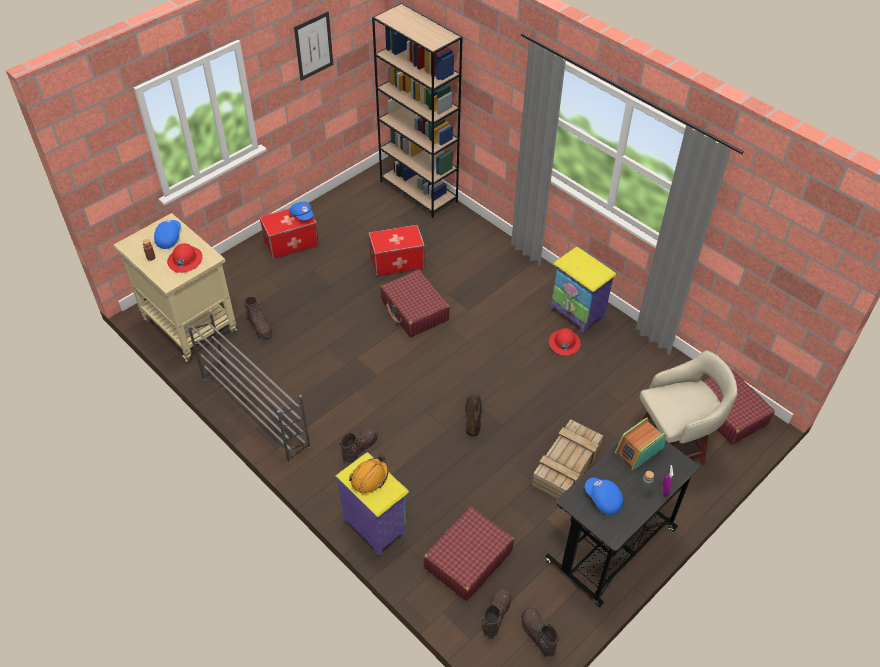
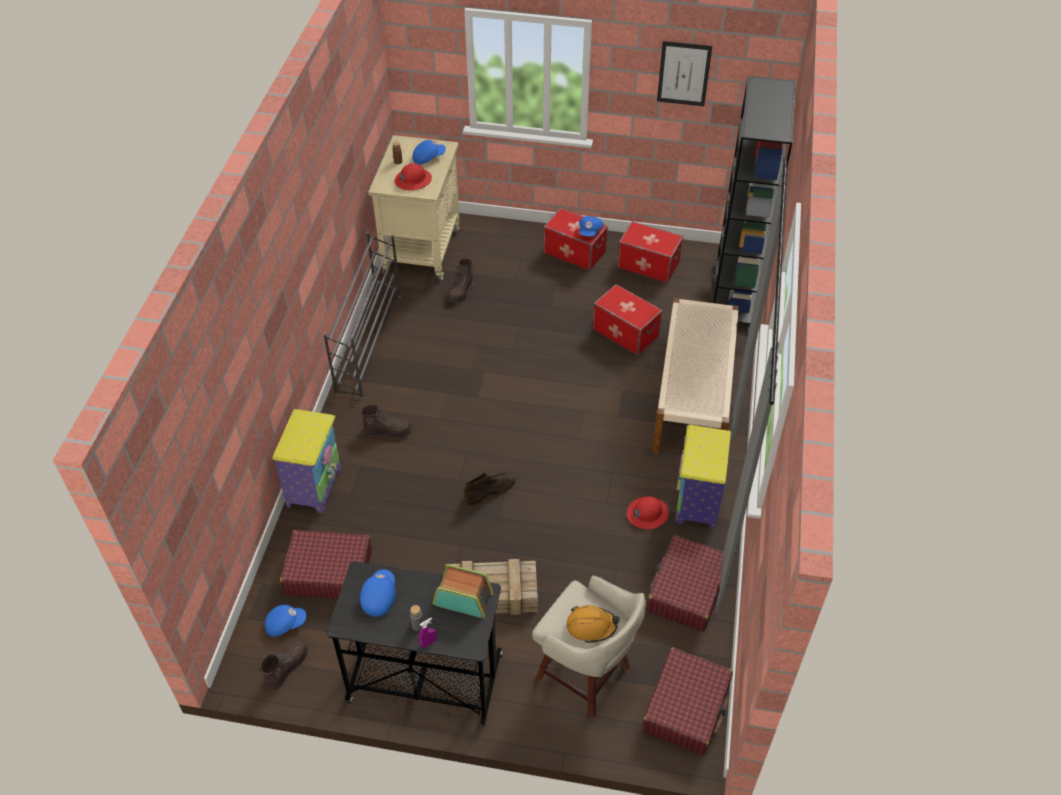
camera: 55 degrees right, 0 degrees up
(346, 214) = (648, 265): none -> storage box
(369, 477) = (307, 431): orange hard hat -> orange hard hat (591, 626)
(414, 310) = (578, 379): red suitcase -> red suitcase (686, 590)
(419, 192) = (734, 296): beige bookcase -> black bookcase
(487, 263) = (694, 397): none -> beige bench
(495, 614) = (285, 624): brown boot -> blue cap

